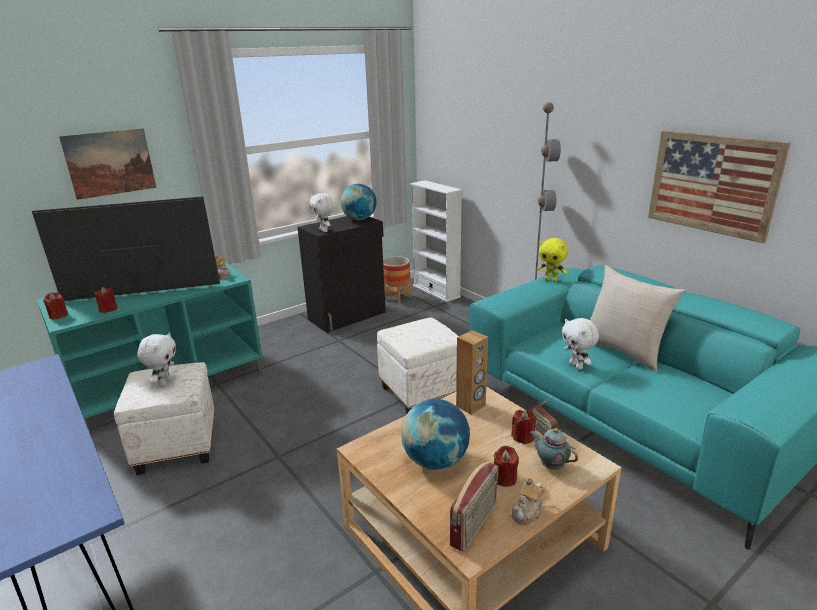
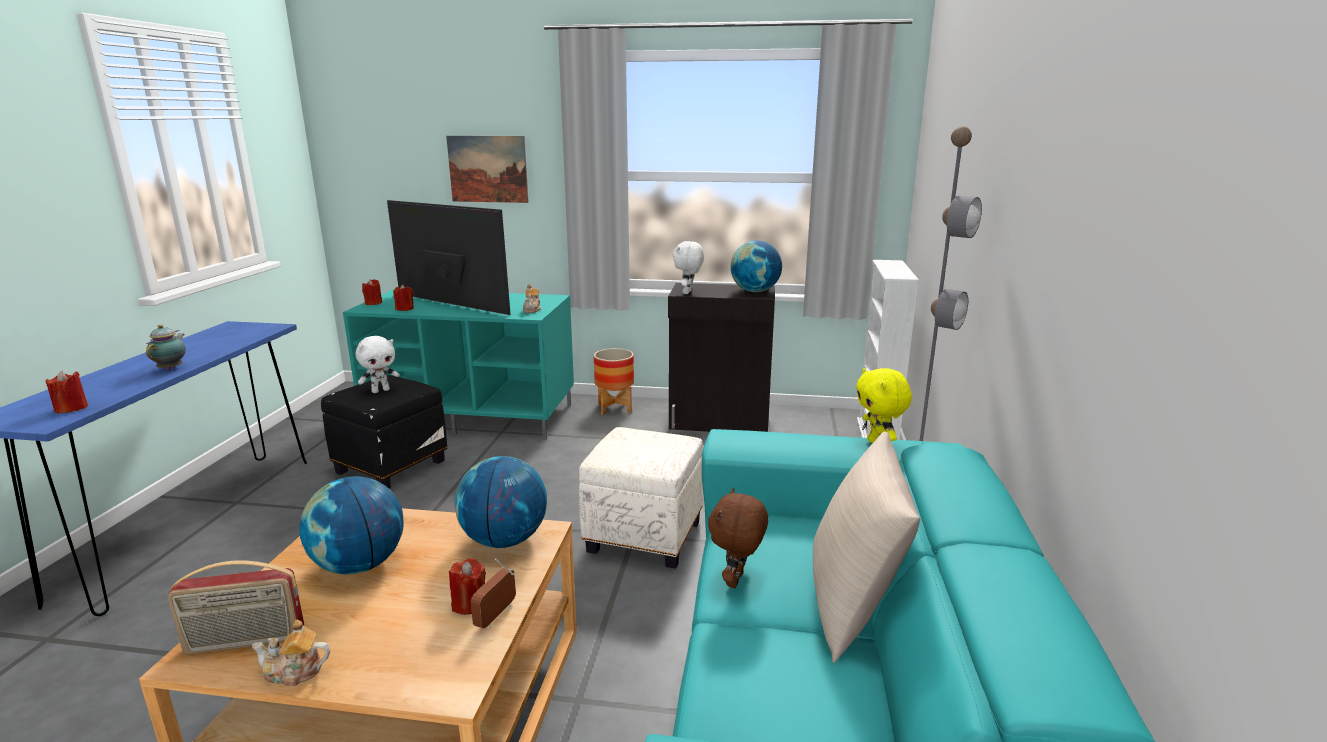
camera: 45 degrees right, 5 degrees down
(176, 445) = (391, 466): white ottoman -> black ottoman
(397, 298) = (810, 425): planter -> planter (615, 408)
(471, 406) = (504, 540): brown speaker -> globe
(505, 478) = (359, 626): red candle -> red candle (71, 408)
(550, 465) = (421, 650): teapot -> teapot (172, 368)
(576, 366) = (736, 581): white plush toy -> brown plush toy
(712, 183) = (1114, 313): picture -> none

